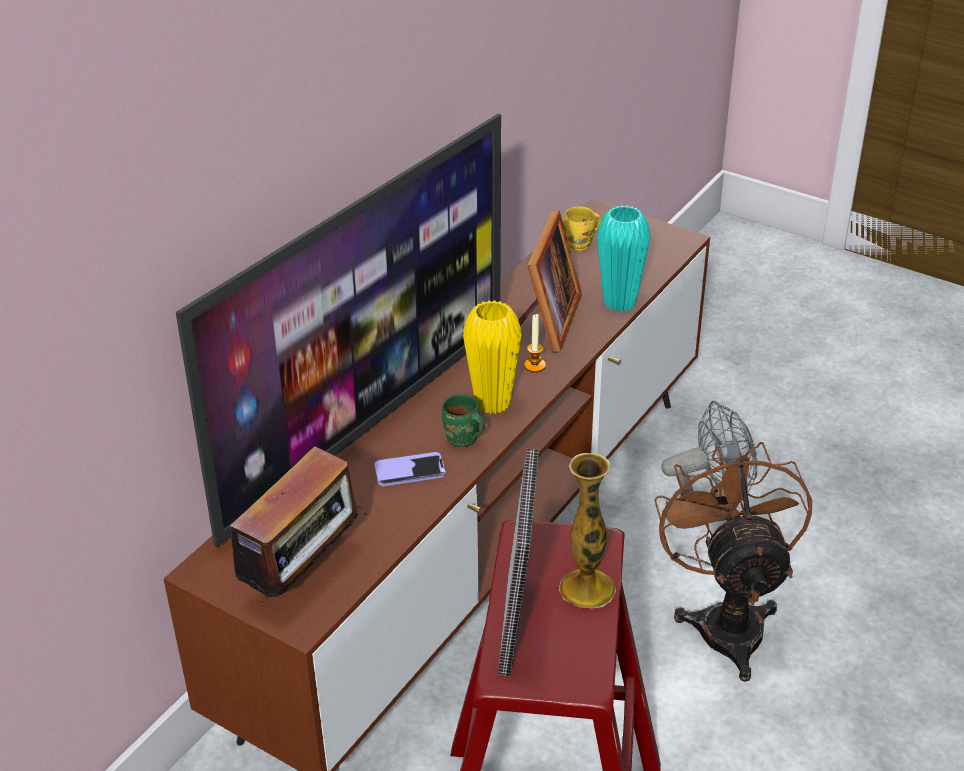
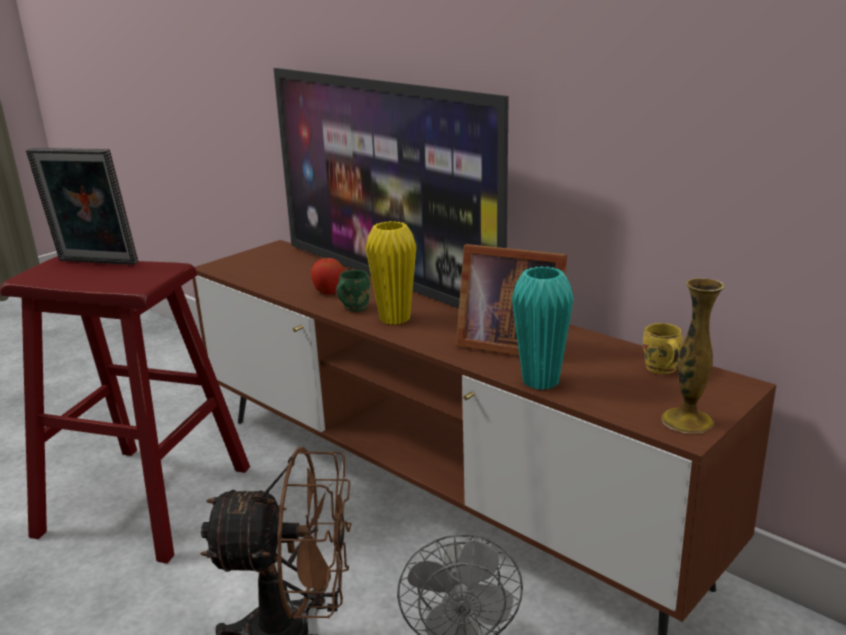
camera: 100 degrees right, 15 degrees down
(304, 575) = (253, 266): radio -> none
(410, 471) = (329, 291): phone -> apple
(534, 366) = (440, 336): candle -> none
(587, 588) = (100, 281): vase -> vase (687, 421)

